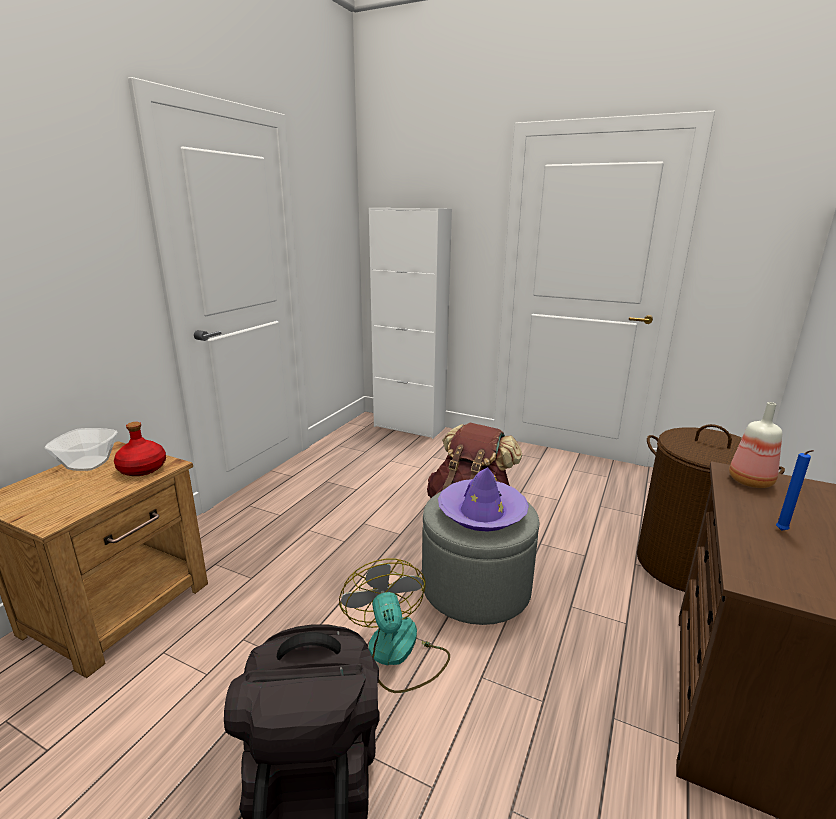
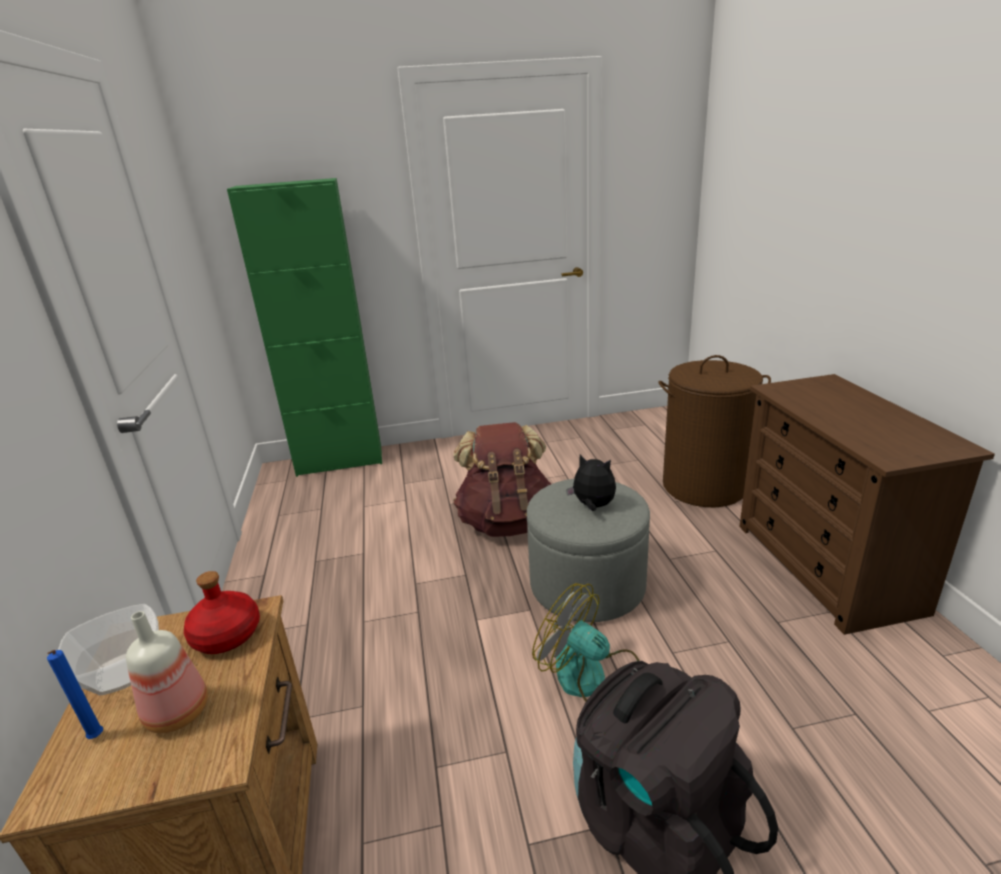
camera: 35 degrees left, 5 degrees up
(409, 427) = (340, 461): white cabinet -> green cabinet
(481, 512) = (593, 506): purple hat -> plush toy
(751, 482) = (794, 392): bottle -> bottle (179, 713)
(782, 531) = (855, 419): blue candle -> blue candle (96, 739)

